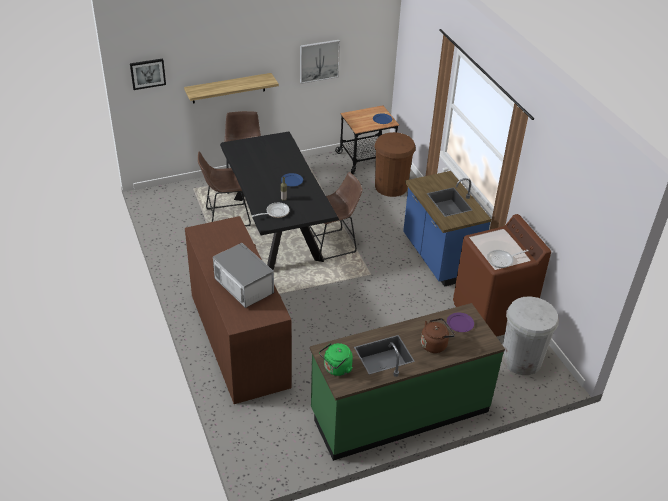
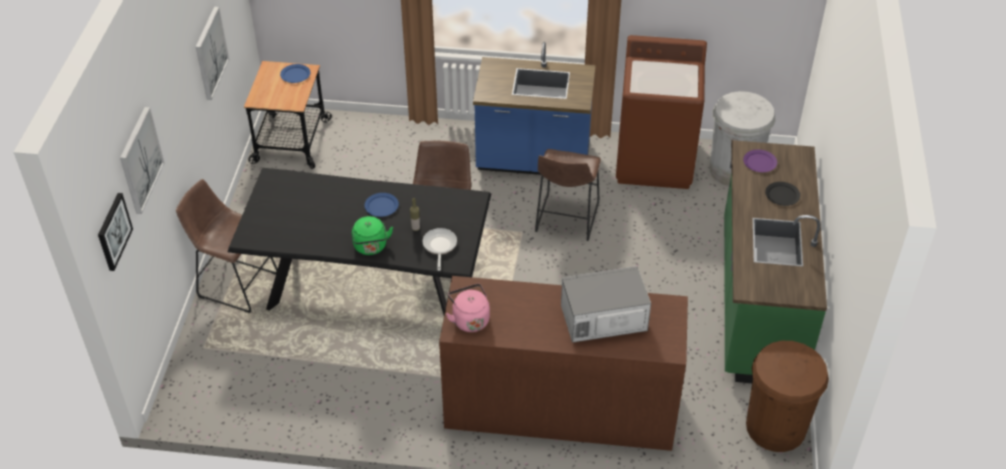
camera: 60 degrees left, 5 degrees up
(197, 59) = (140, 160): none -> picture
(209, 233) = (469, 319): none -> pink kettle
(225, 217) = (301, 335): brown stool -> brown stool (565, 220)
(228, 88) = (168, 173): shelf -> none
(336, 369) = (782, 290): green kettle -> green kettle (371, 247)
(391, 186) = (368, 143): brown trash can -> brown trash can (775, 427)
(435, 344) = (782, 195): brown kettle -> black plate
(502, 260) = (685, 85): frying pan -> none

